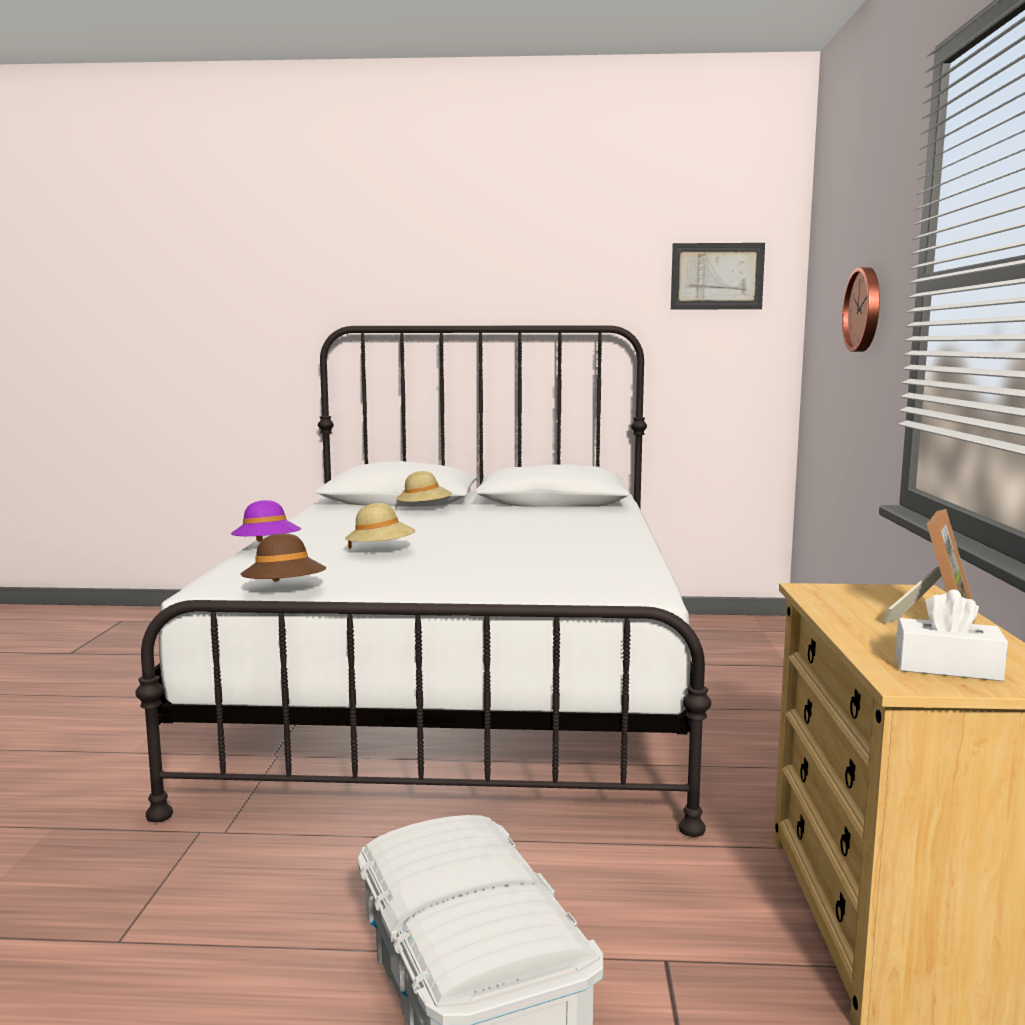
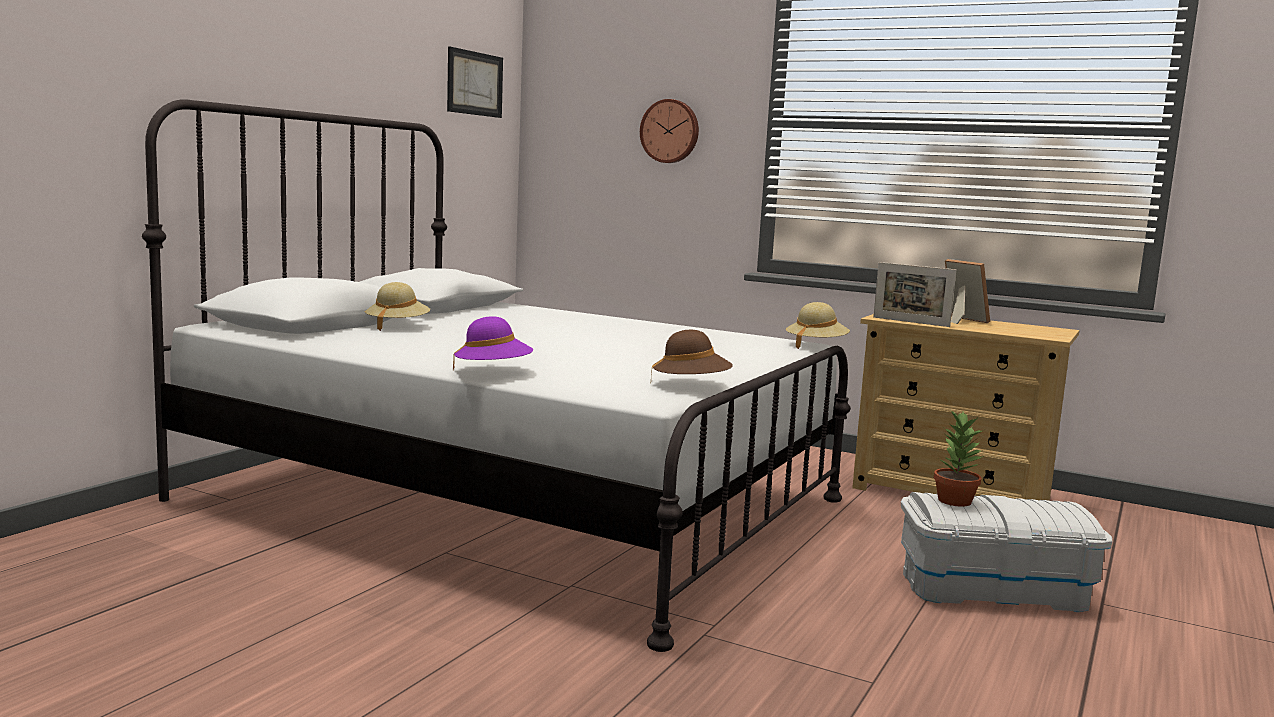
camera: 65 degrees left, 0 degrees up
(381, 551) = (574, 355): beige hat -> beige hat (816, 345)
(442, 841) = (954, 500): none -> potted plant
(815, 602) = (910, 322): none -> picture frame
(947, 668) = (1033, 331): white tissue box -> none

